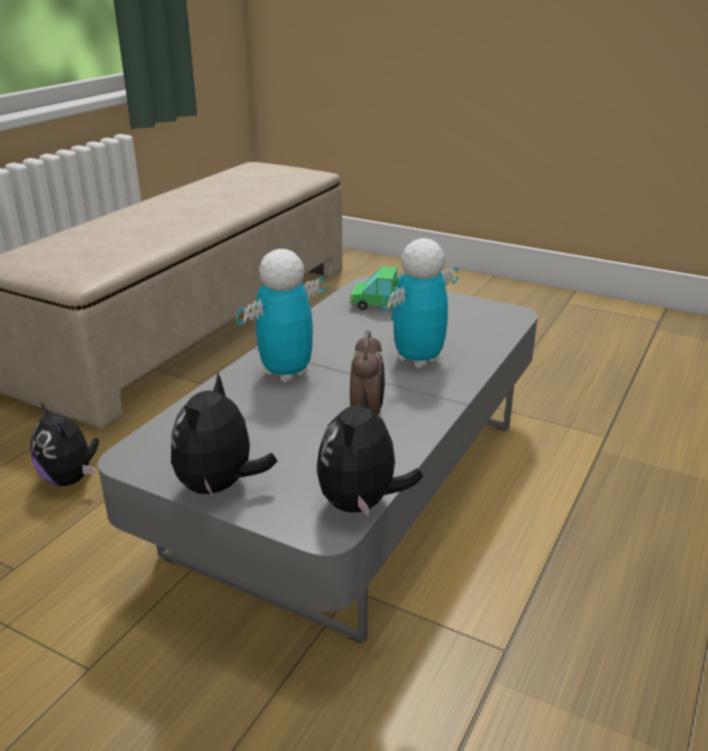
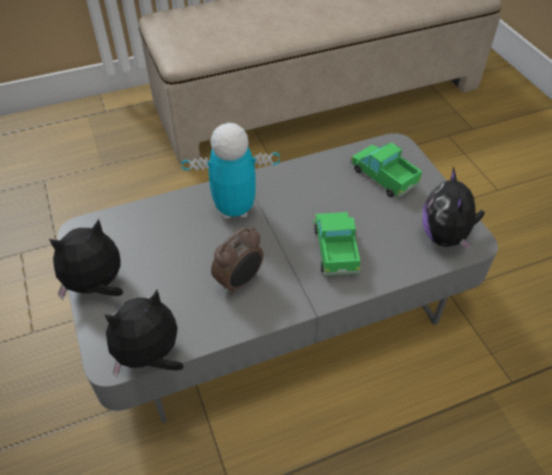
camera: 40 degrees right, 20 degrees up
(70, 479) = (132, 194): plush toy -> plush toy (445, 236)
(418, 360) = (335, 249): toy robot -> toy truck

